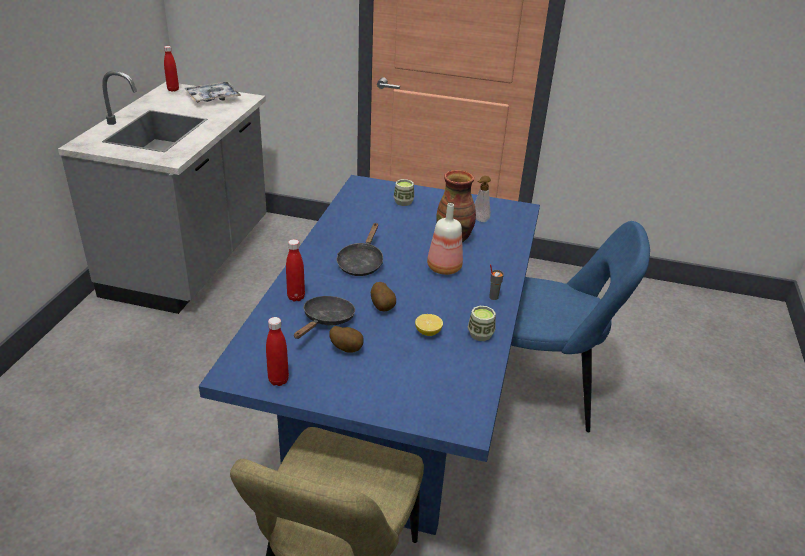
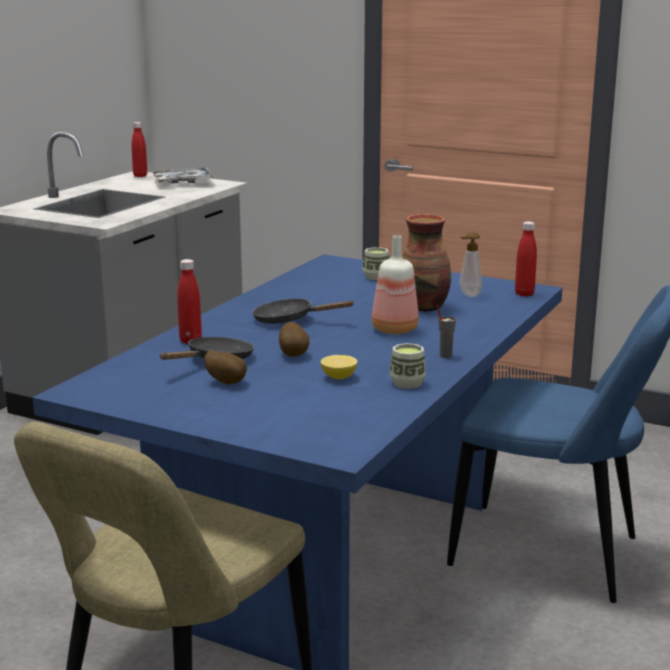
camera: 15 degrees right, 15 degrees down
(278, 380) = (127, 399): red bottle -> red bottle (524, 294)
(361, 262) = (289, 320): black frying pan -> black frying pan turned 75 degrees clockwise

